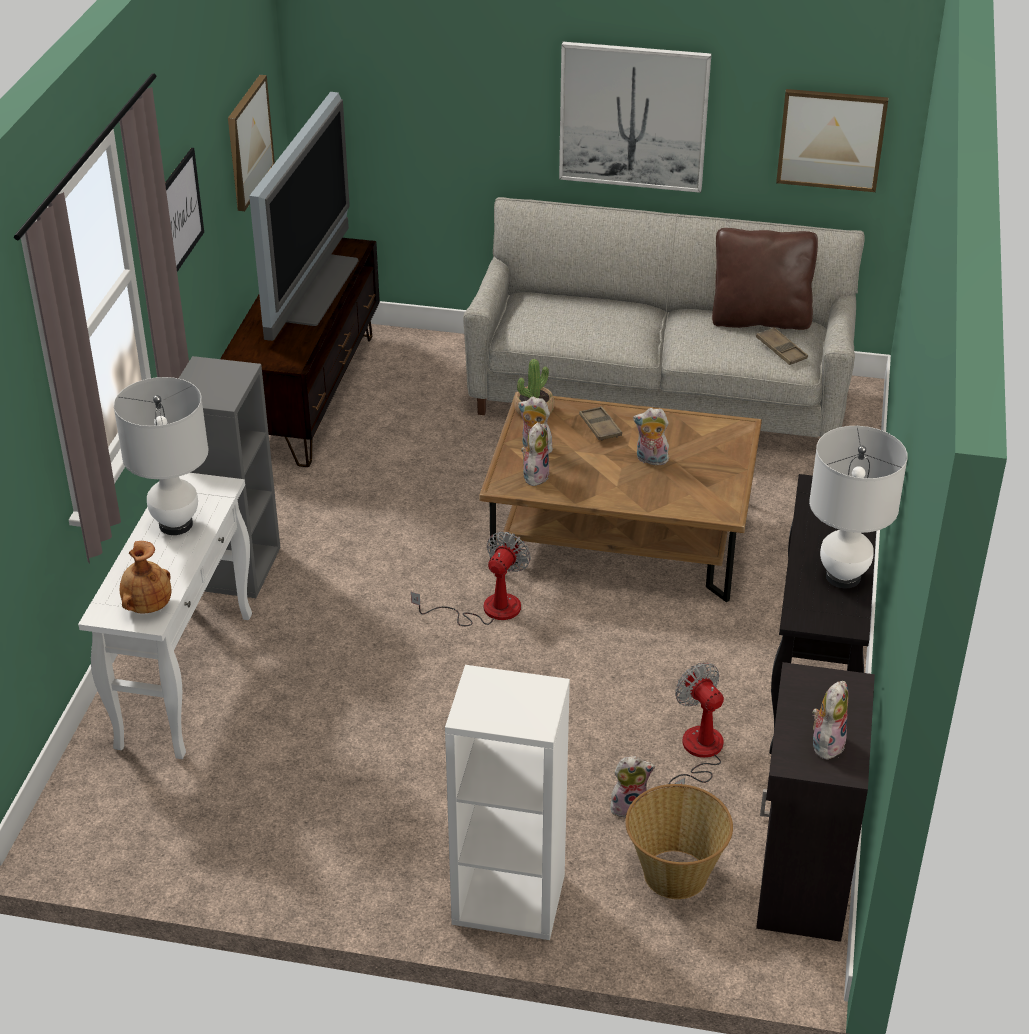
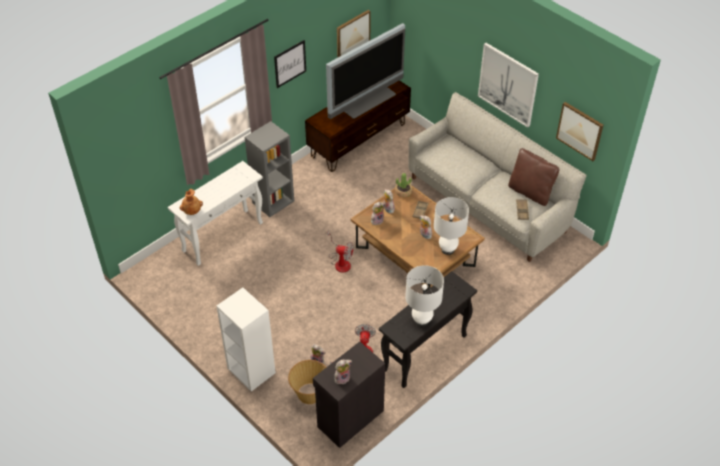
camera: 35 degrees right, 10 degrees up
(176, 524) = (226, 184): white table lamp -> white table lamp (448, 249)
(487, 609) = (340, 262): fan -> fan turned 45 degrees clockwise

